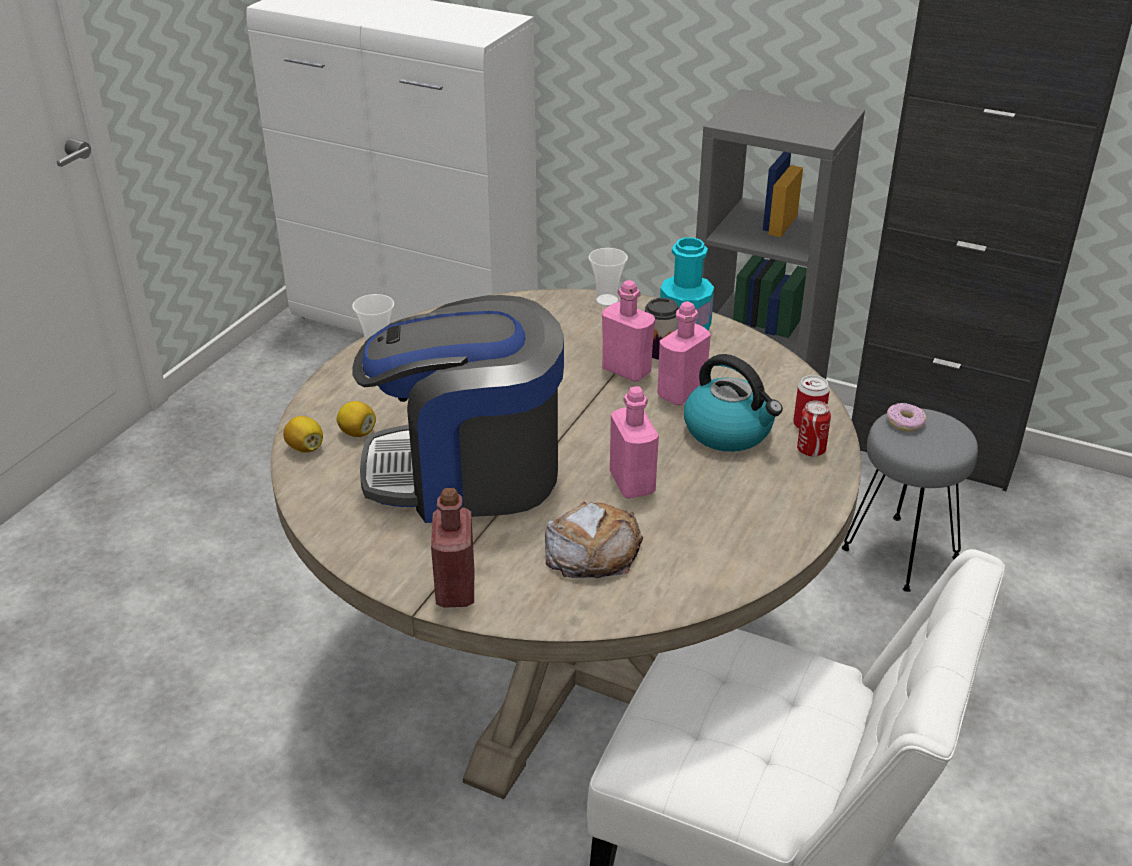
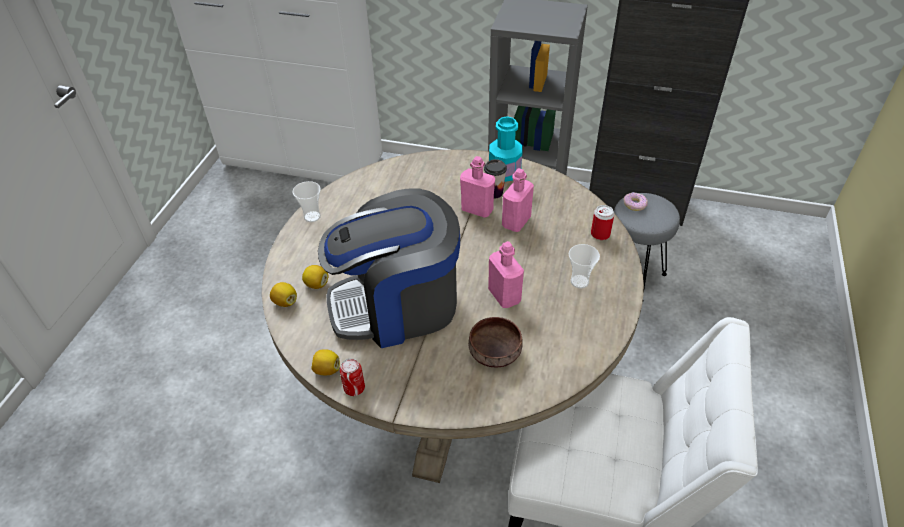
camera: 10 degrees left, 10 degrees up
(338, 537) = (327, 369): none -> lemon
(455, 589) = (415, 397): red bottle -> none
(592, 549) = (494, 351): bread -> brown bowl
(607, 300) = (450, 157): cup -> cup (579, 281)
(729, 431) = (553, 247): kettle -> none
(811, 450) = (607, 253): can -> can (354, 388)

